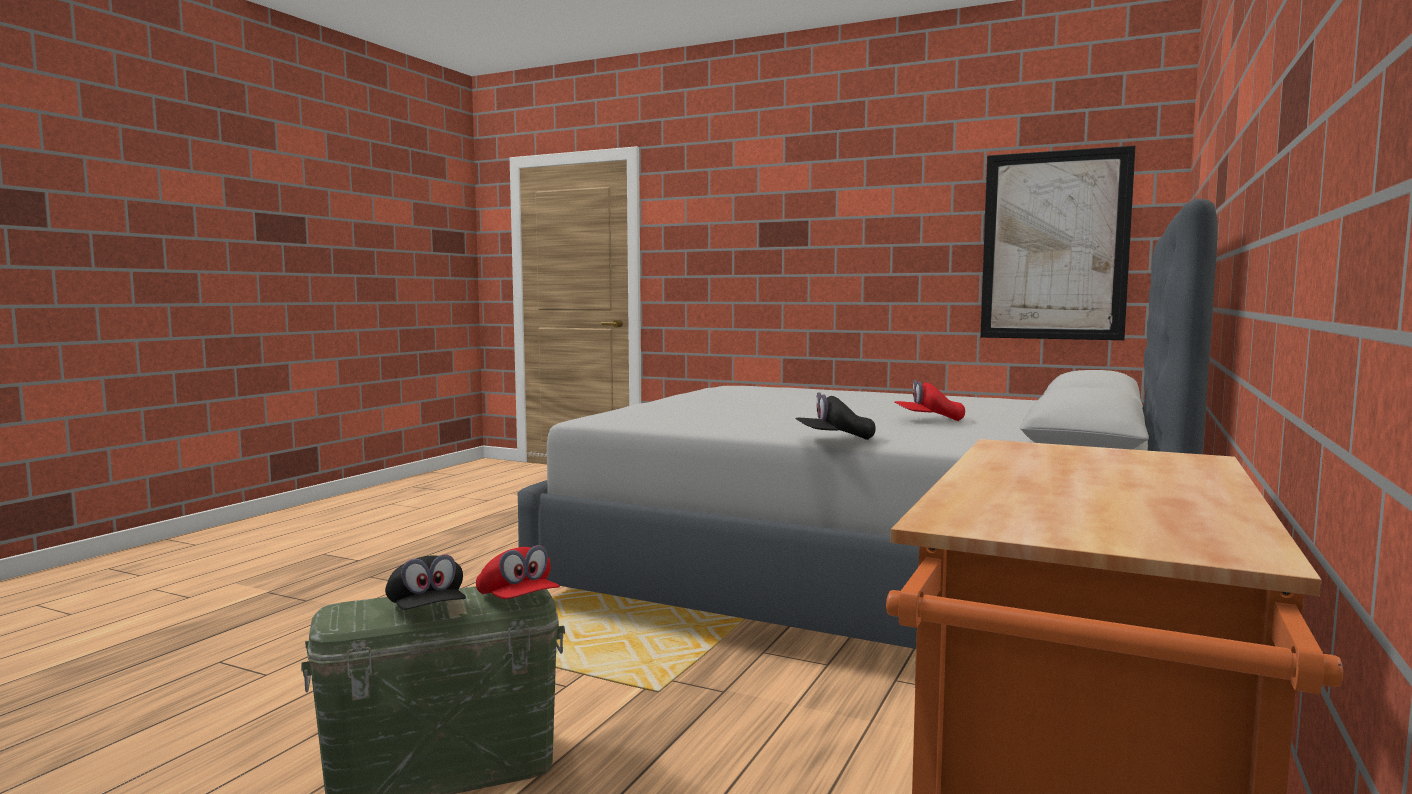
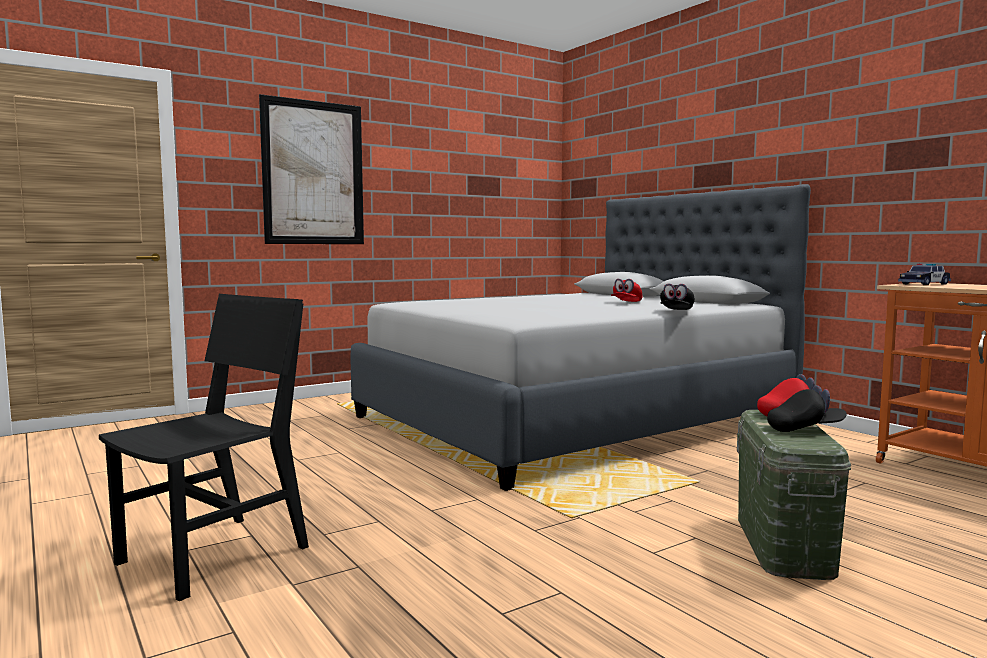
camera: 60 degrees left, 0 degrees up
(315, 561) = (214, 555): none -> black chair
(1054, 246) = (506, 200): picture -> picture (313, 173)
(1092, 455) = (924, 284): none -> toy car

